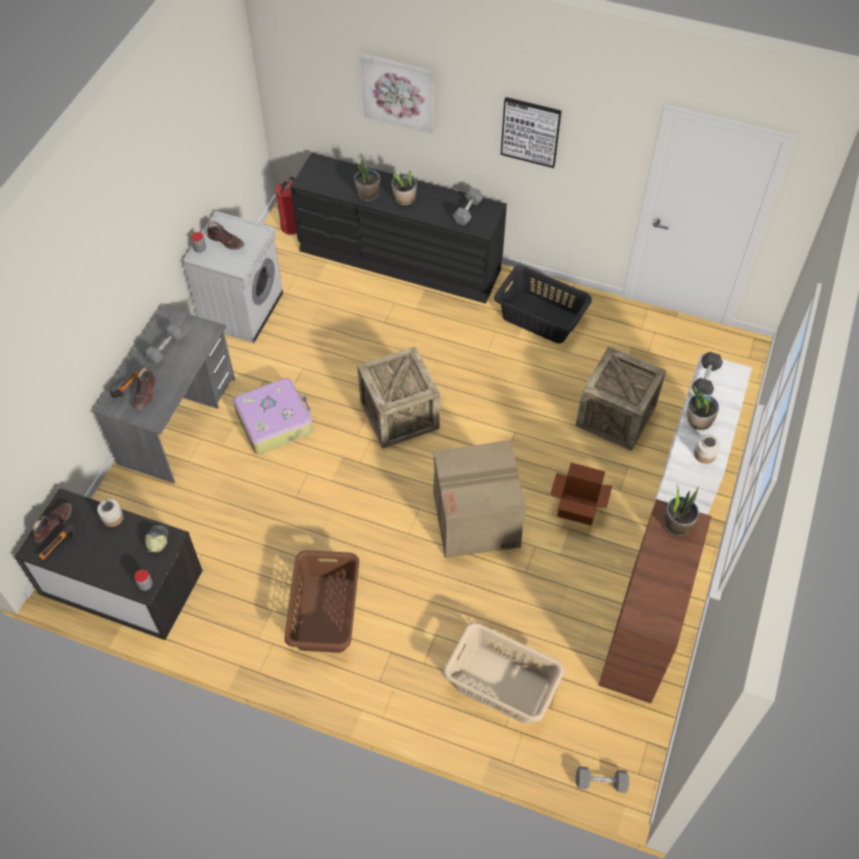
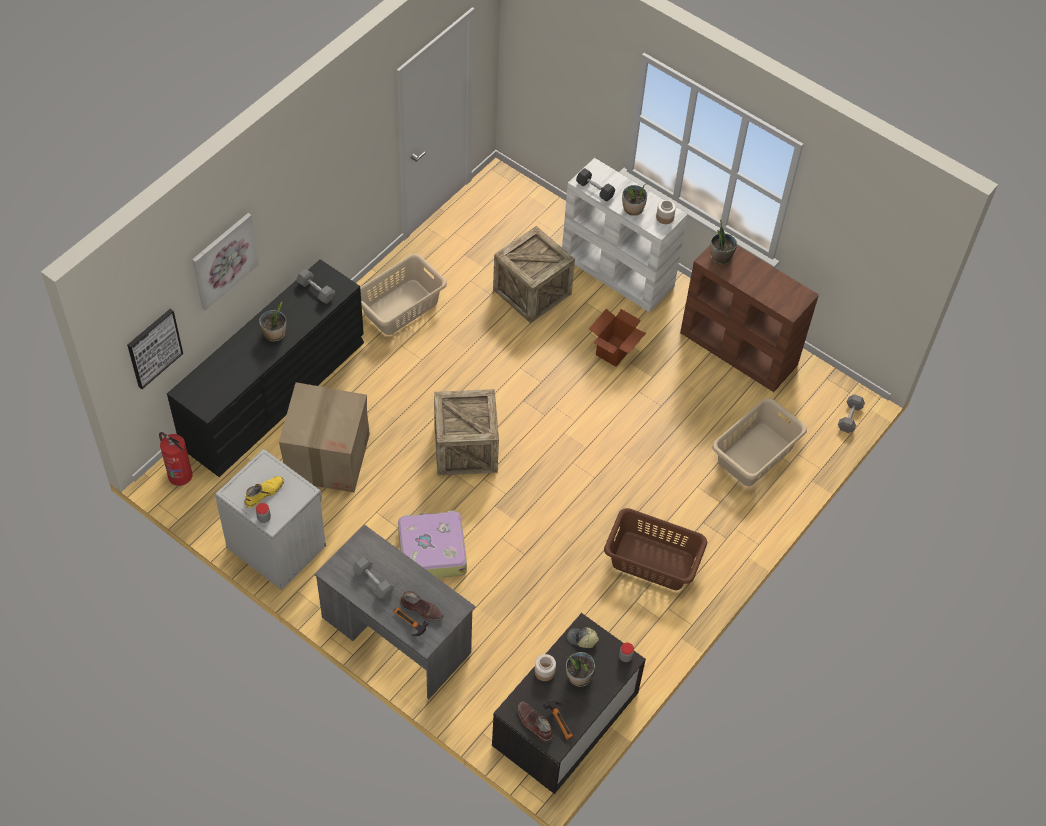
camera: 75 degrees left, 0 degrees up
(226, 241) = (264, 493): brown boot -> yellow boot
(368, 194) = (253, 361): potted plant -> potted plant (579, 677)
(477, 519) = (598, 423): cardboard box -> cardboard box (327, 456)
(530, 131) = (321, 184): picture -> picture (154, 348)
(540, 318) = (401, 307): black laundry basket -> beige laundry basket

